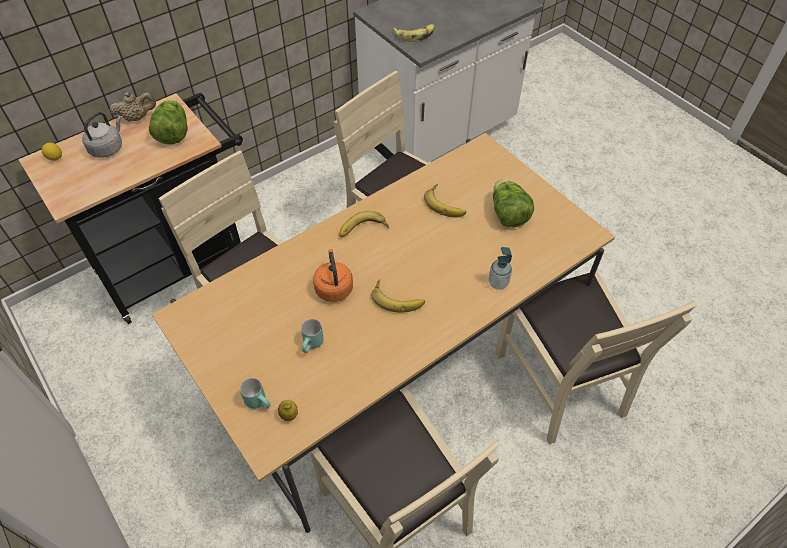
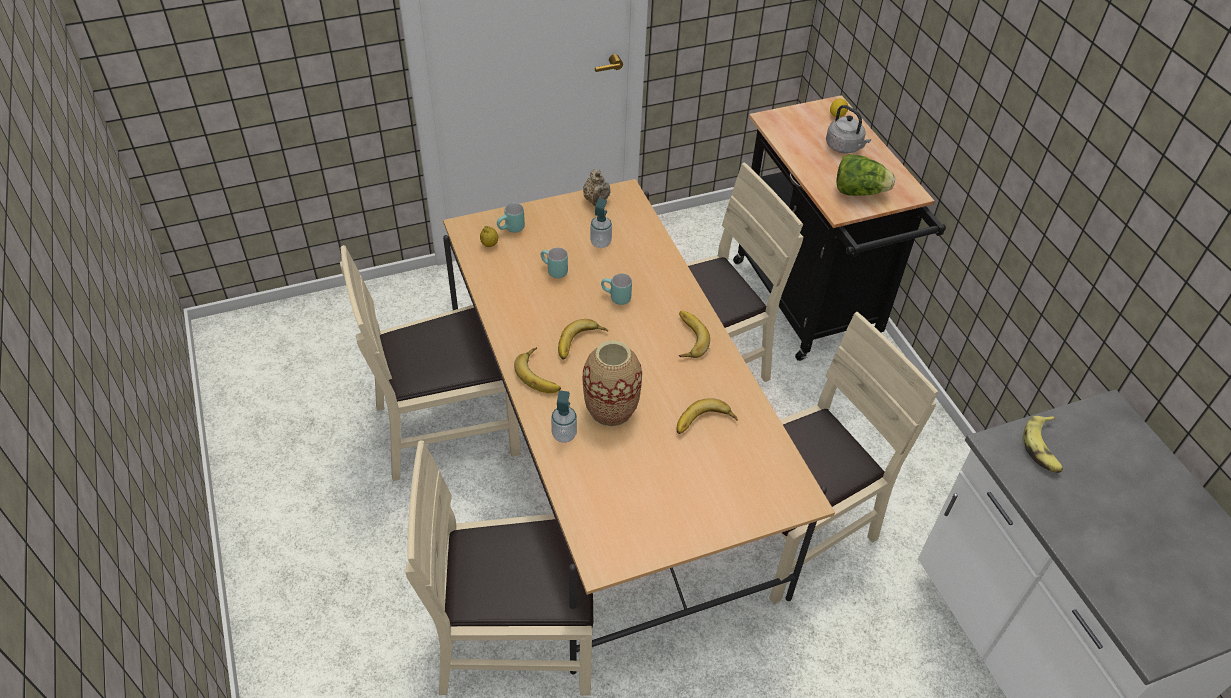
camera: 105 degrees right, 5 degrees down
(137, 118) = (891, 169): beige teapot -> beige teapot (596, 200)
(261, 317) = (600, 243): none -> soap dispenser
(333, 287) = (615, 298): orange kettle -> turquoise mug
(444, 316) = (541, 374): none -> banana
(459, 260) = (611, 409): none -> vase
(508, 214) = (666, 482): lettuce -> none

